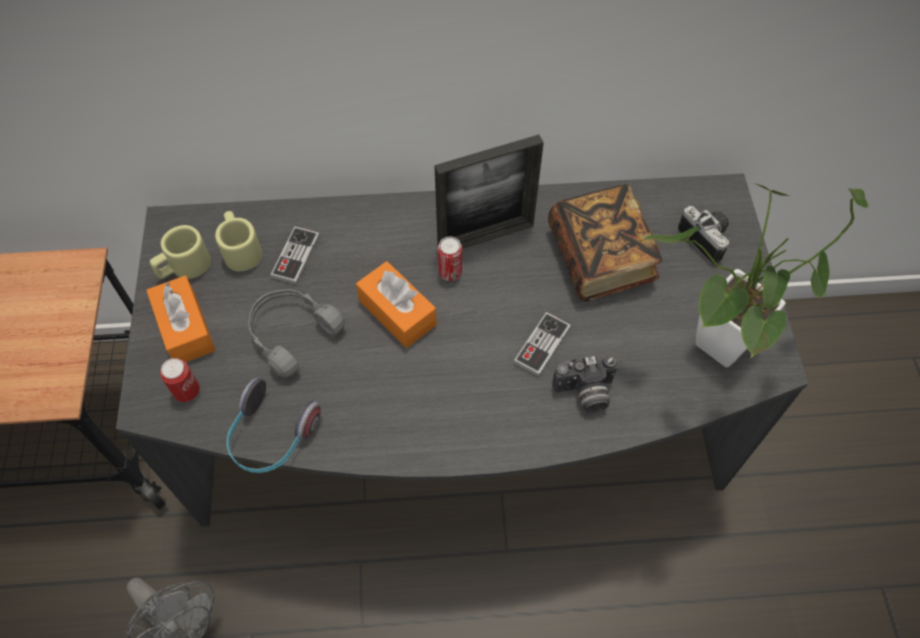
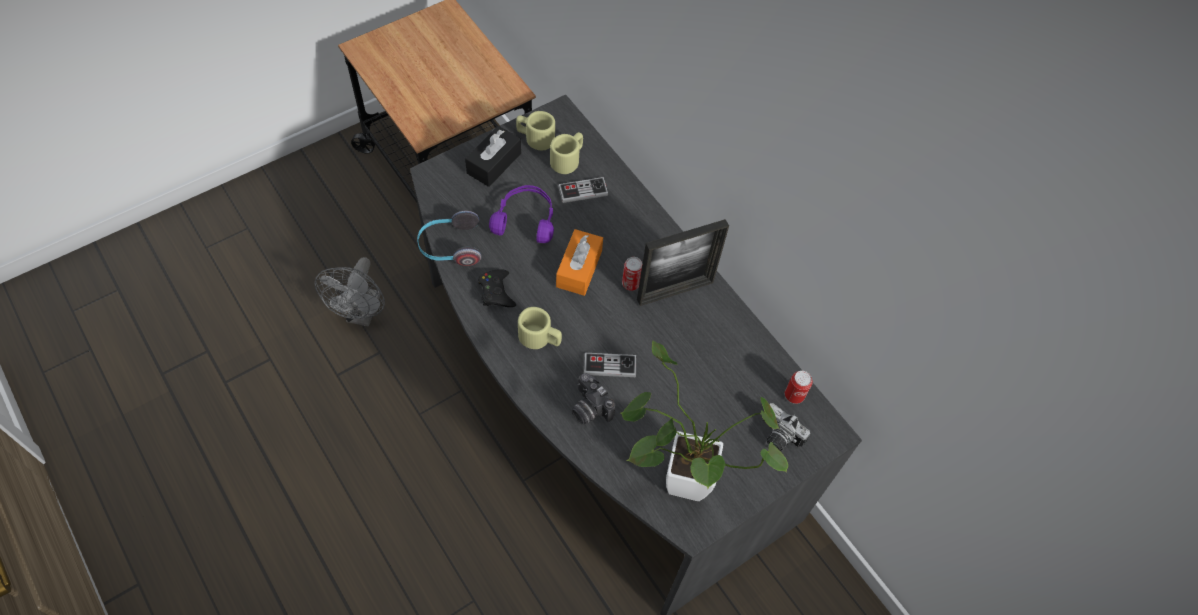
camera: 55 degrees right, 0 degrees up
(185, 328) = (494, 163): orange tissue box -> black tissue box
(187, 391) = (453, 188): can -> can (794, 395)
(291, 333) = (525, 219): grey headphones -> purple headphones
(371, 415) = (496, 292): none -> black game controller
(464, 398) = (540, 338): none -> beige mug
(485, 236) = (675, 291): picture frame -> picture frame turned 60 degrees counterclockwise
(600, 257) = (708, 371): book -> none
(707, 238) = (777, 437): camera -> camera turned 105 degrees clockwise

